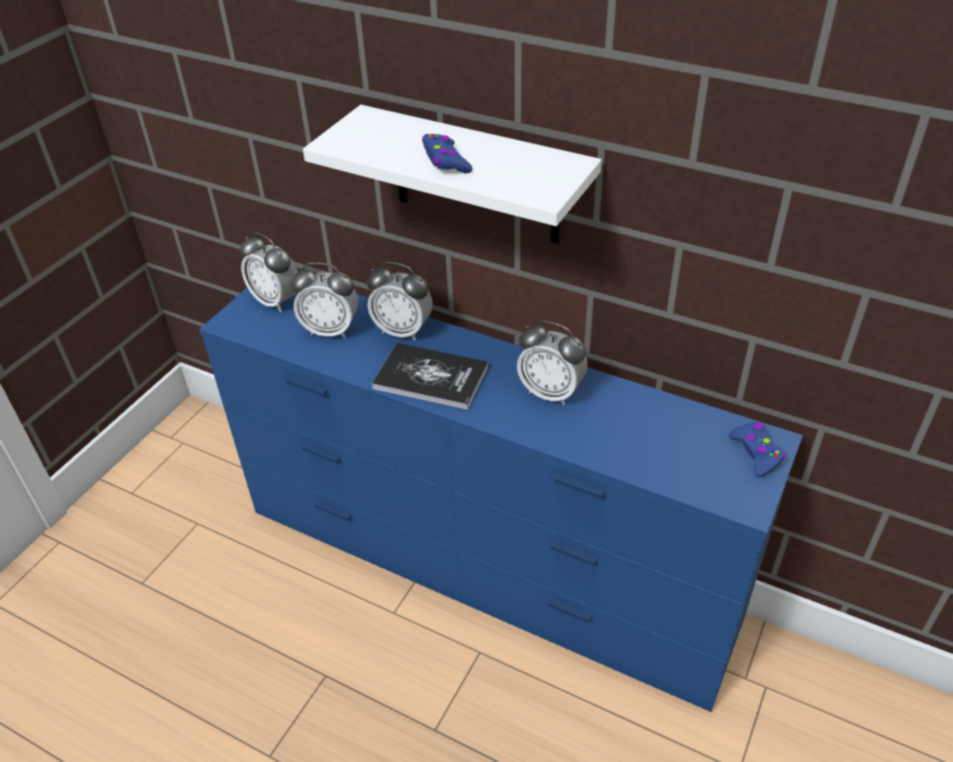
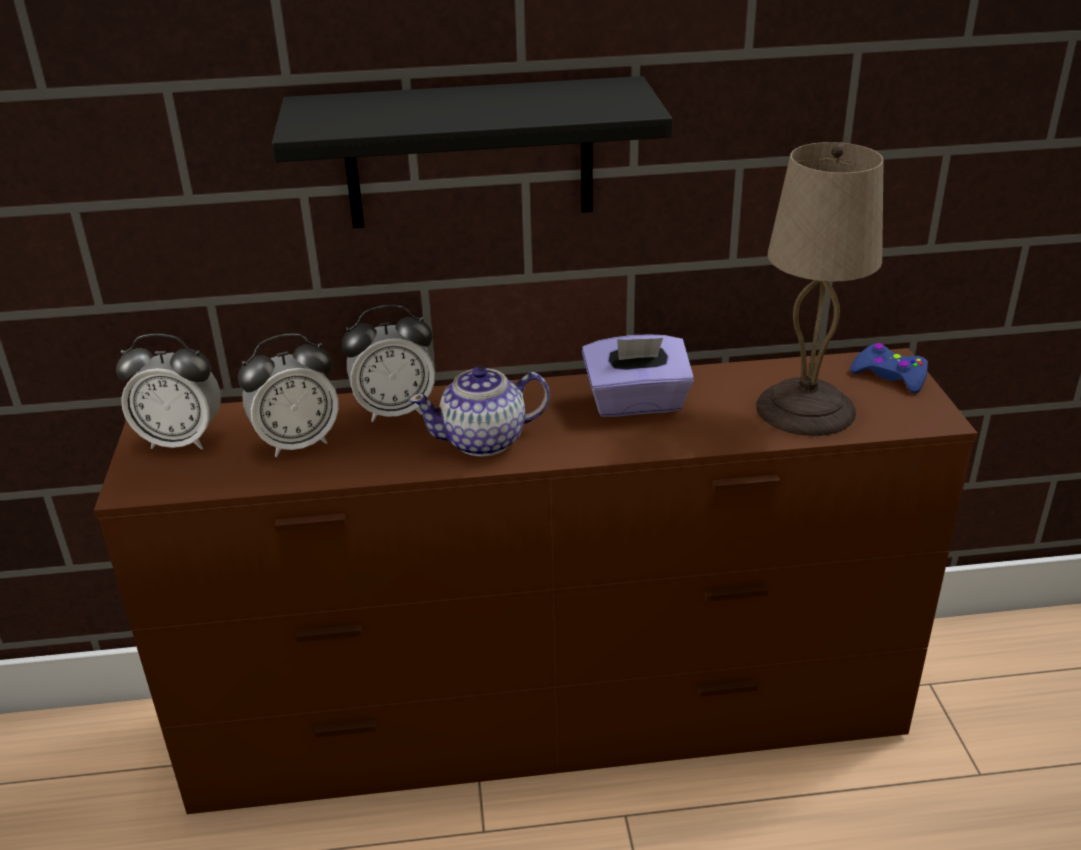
camera: 35 degrees left, 10 degrees down
(431, 377) = (484, 441): book -> teapot
(446, 161) = (479, 111): blue game controller -> none
(476, 176) = (469, 154): white shelf -> black shelf
(484, 567) = (550, 722): blue dresser -> brown dresser
(551, 392) = (636, 403): alarm clock -> purple tissue box
(661, 450) = (805, 407): none -> beige table lamp

